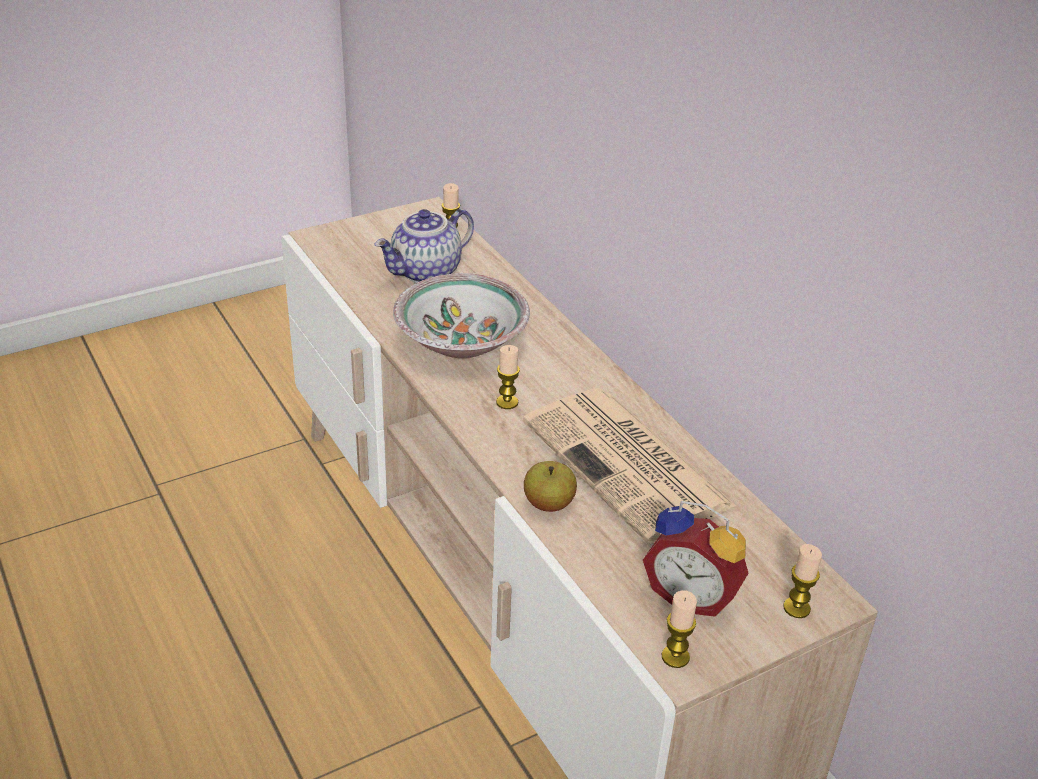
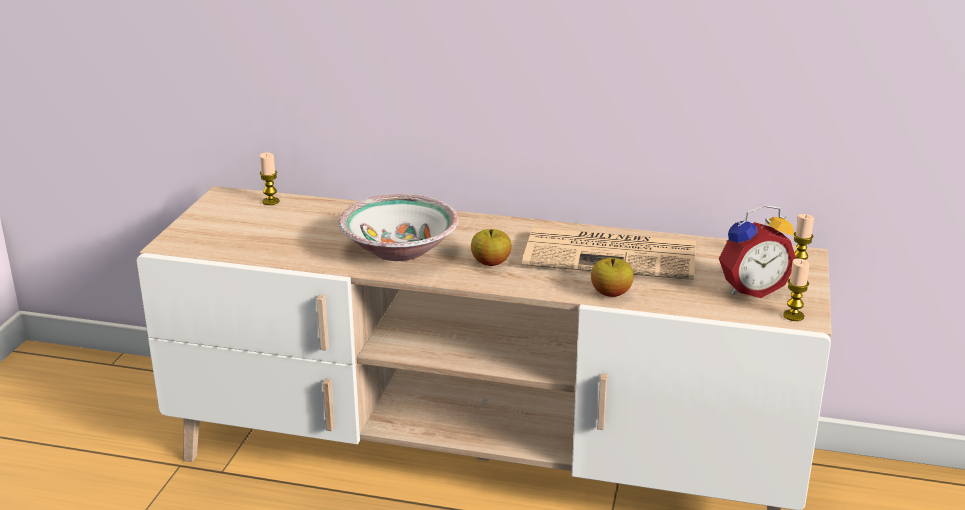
camera: 45 degrees left, 10 degrees down
(426, 273) = (299, 227): teapot -> none
(507, 402) = (491, 263): candle -> apple

